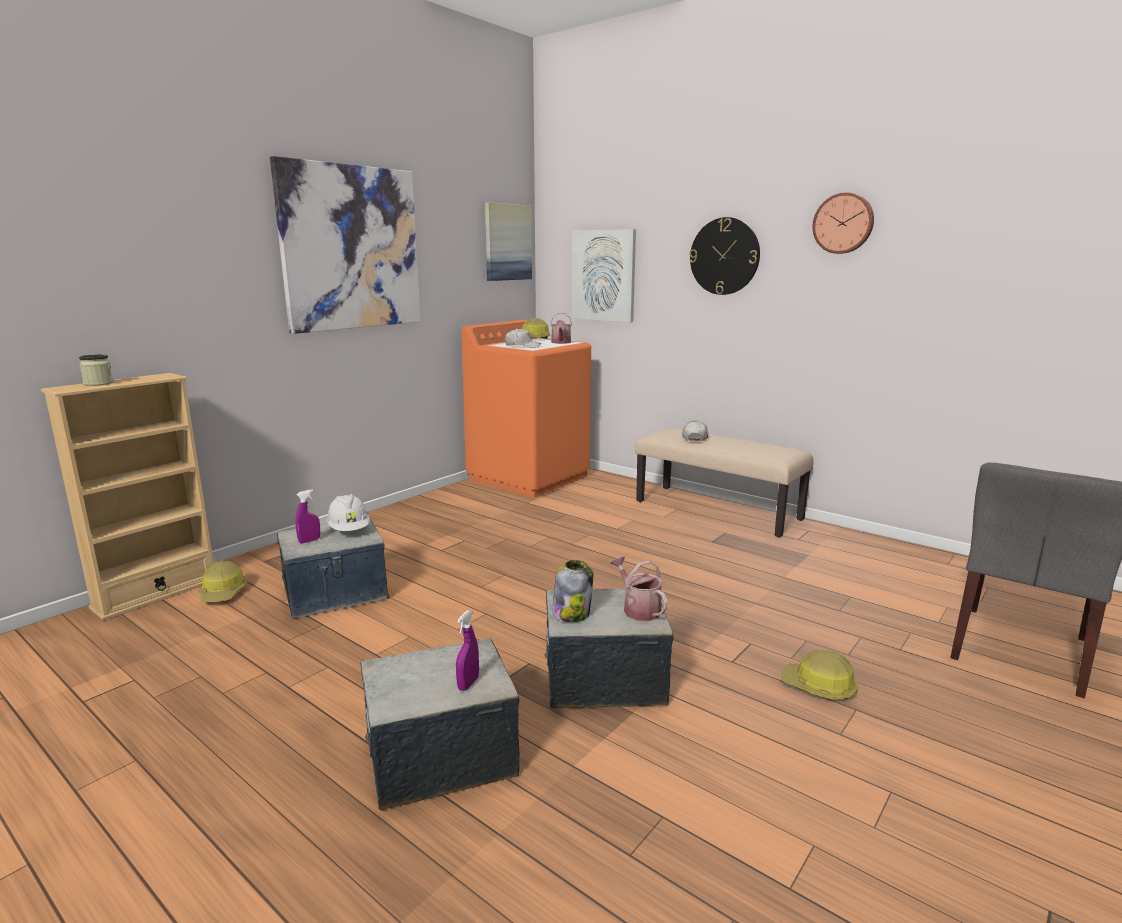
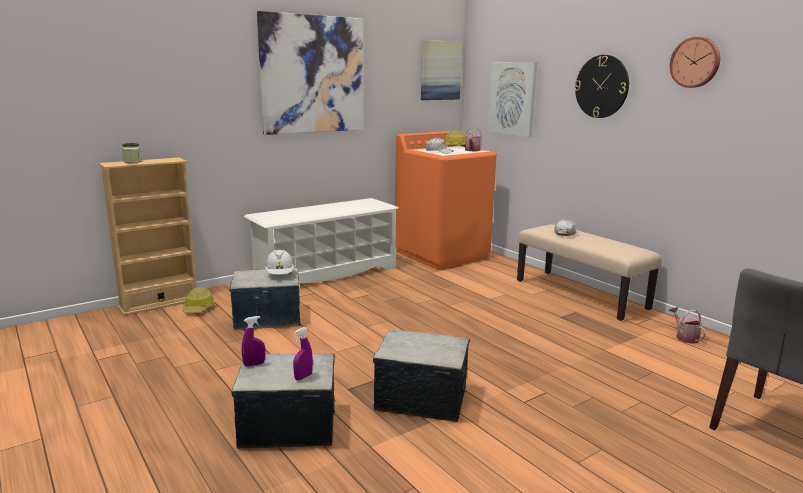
camera: 15 degrees right, 0 degrees up
(309, 541) = (251, 278): purple spray bottle -> purple spray bottle (254, 364)
(389, 520) = (325, 274): none -> white shoe rack
(572, 613) = (397, 346): jar -> none
(638, 609) = (447, 349): watering can -> watering can (685, 337)
(818, 687) = (581, 429): hard hat -> none

